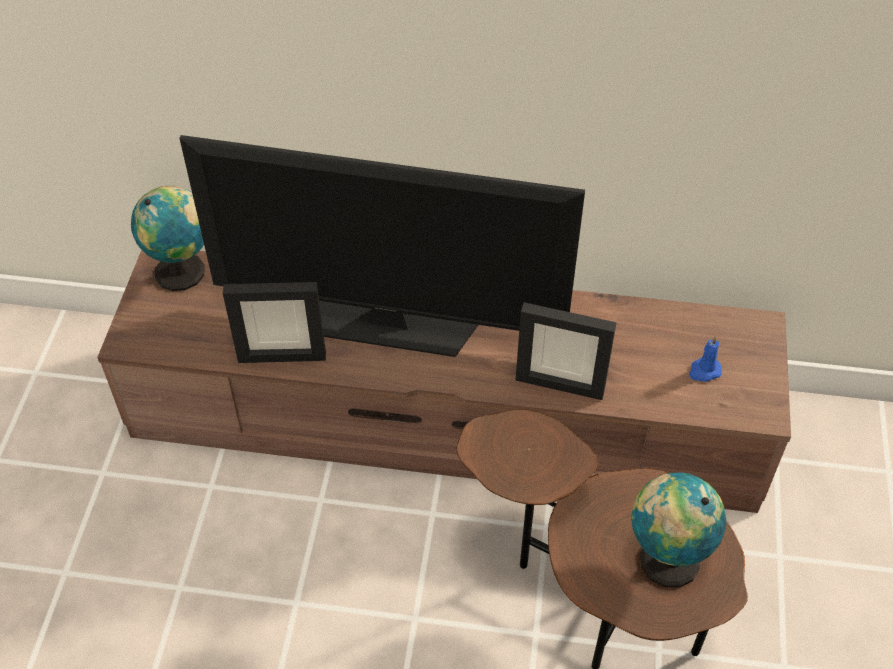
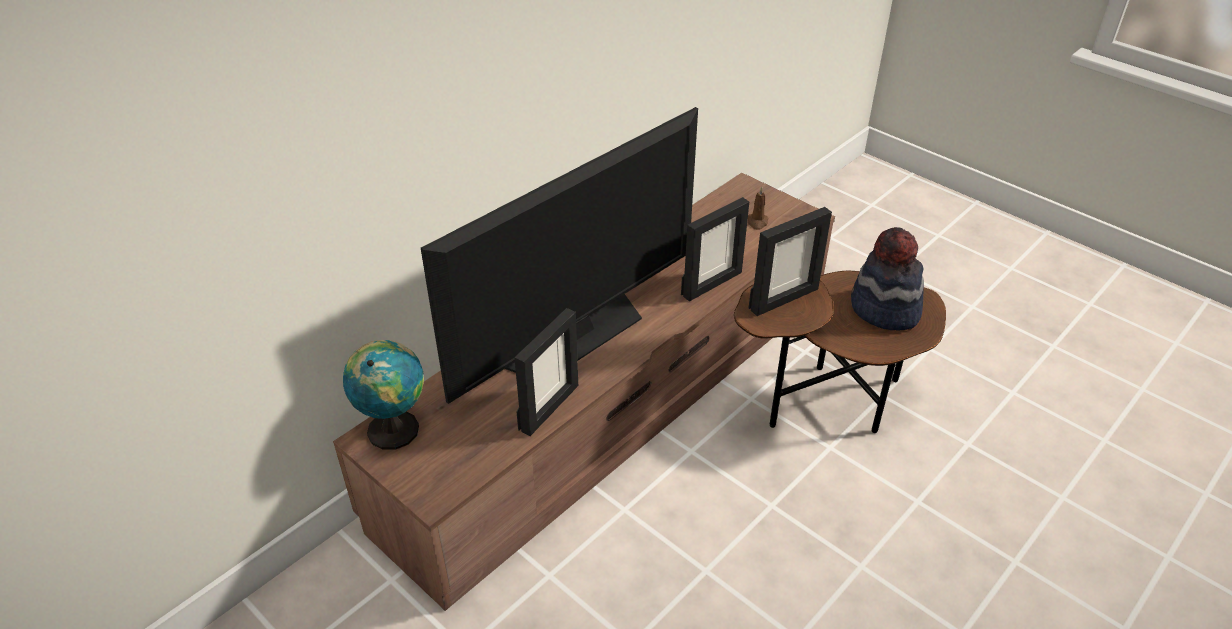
camera: 55 degrees left, 10 degrees down
(534, 448) = (783, 298): none -> picture frame
(664, 560) = (884, 309): globe -> hat
(704, 371) = (757, 222): blue candle -> brown candle

